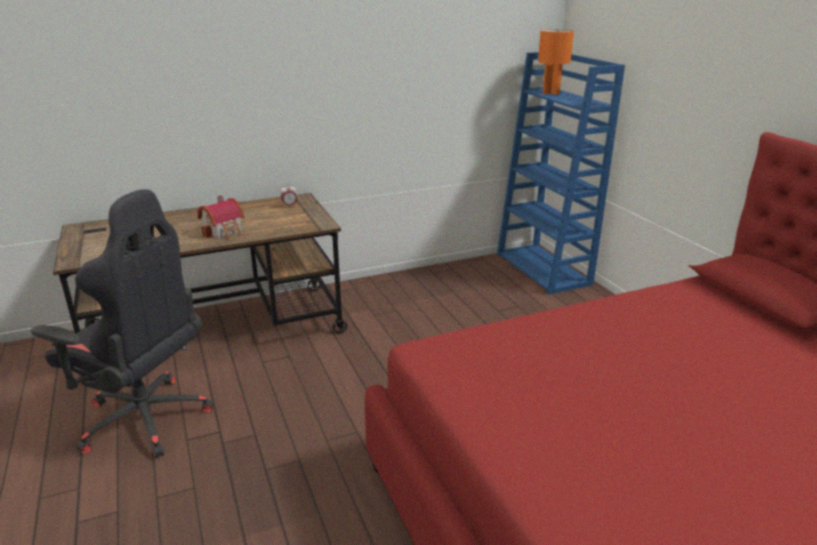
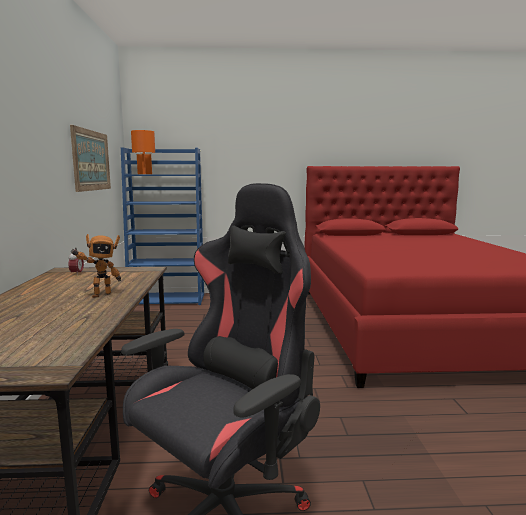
camera: 70 degrees left, 15 degrees down
(225, 232) = (100, 295): toy house -> toy robot
(431, 80) = (91, 160): none -> picture

